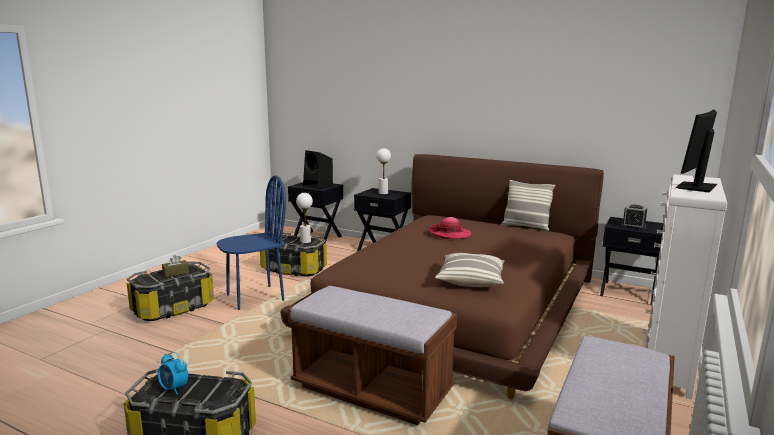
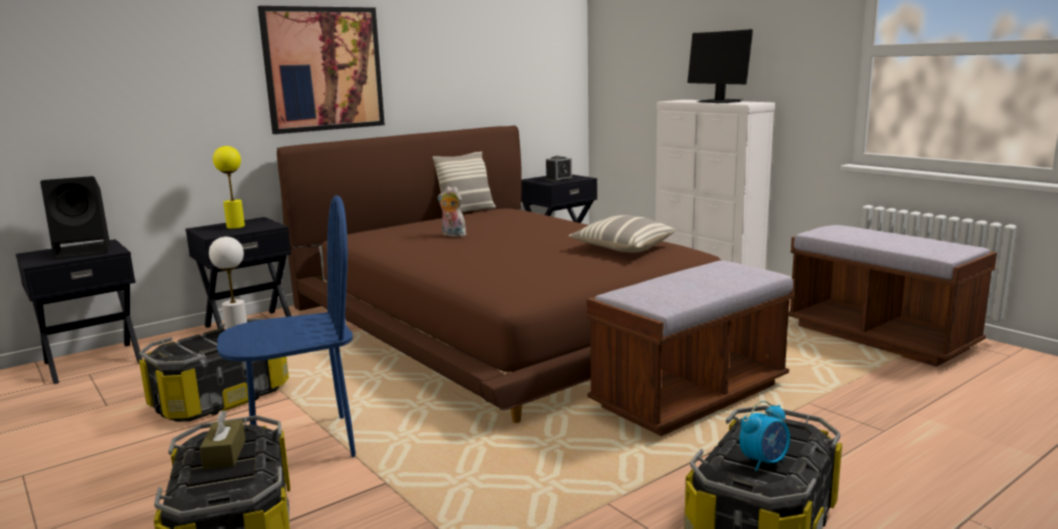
camera: 65 degrees left, 0 degrees up
(255, 297) = (302, 445): blue chair -> blue chair turned 75 degrees clockwise
(383, 193) = (236, 226): white table lamp -> yellow table lamp
(449, 234) = (452, 235): hat -> plush toy
(459, 110) = (323, 69): none -> picture

